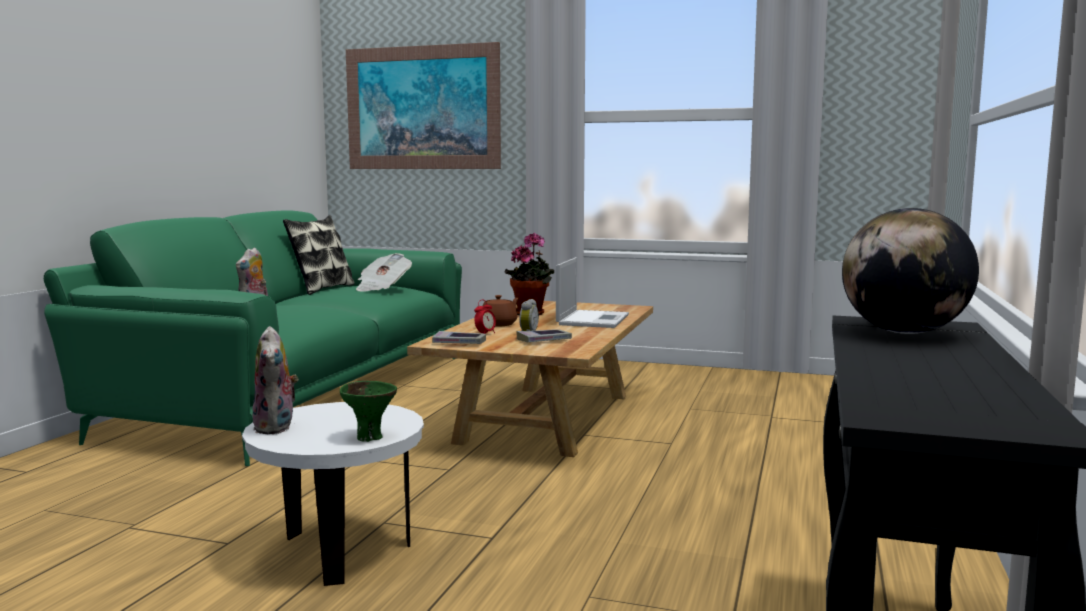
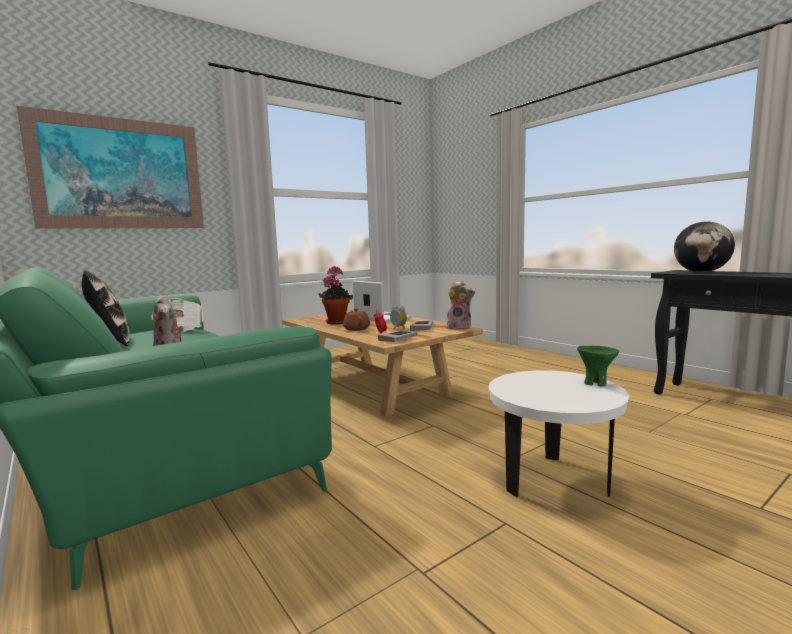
camera: 55 degrees left, 0 degrees up
(277, 427) = (552, 401): plush toy -> plush toy (460, 327)

